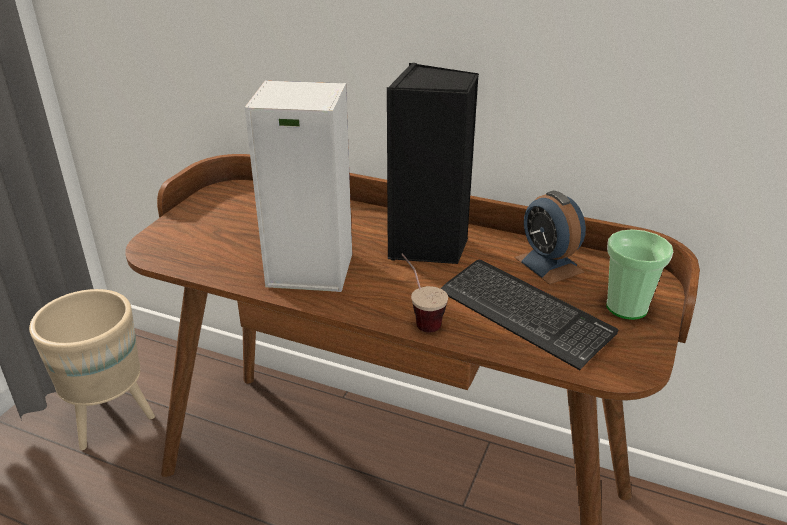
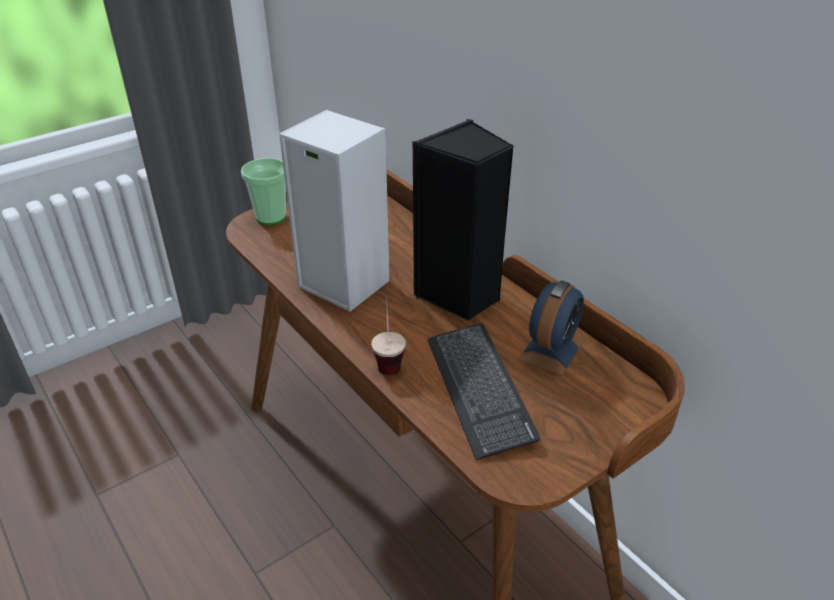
camera: 30 degrees right, 5 degrees up
(110, 421) = (243, 351): beige planter -> none
(548, 264) = (551, 351): alarm clock -> alarm clock turned 150 degrees counterclockwise
(626, 307) = (583, 421): cup -> cup (271, 217)

